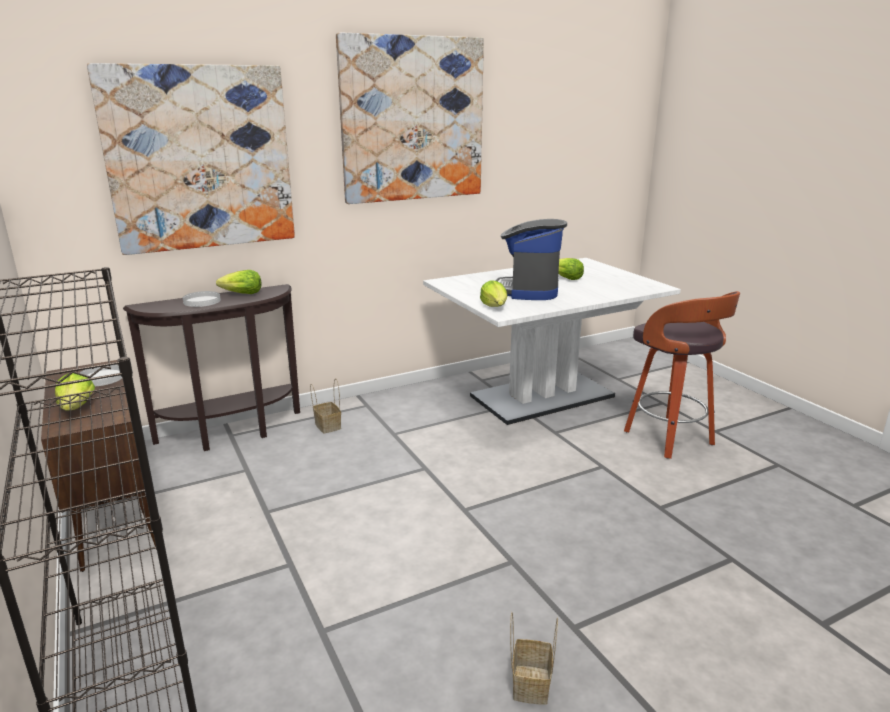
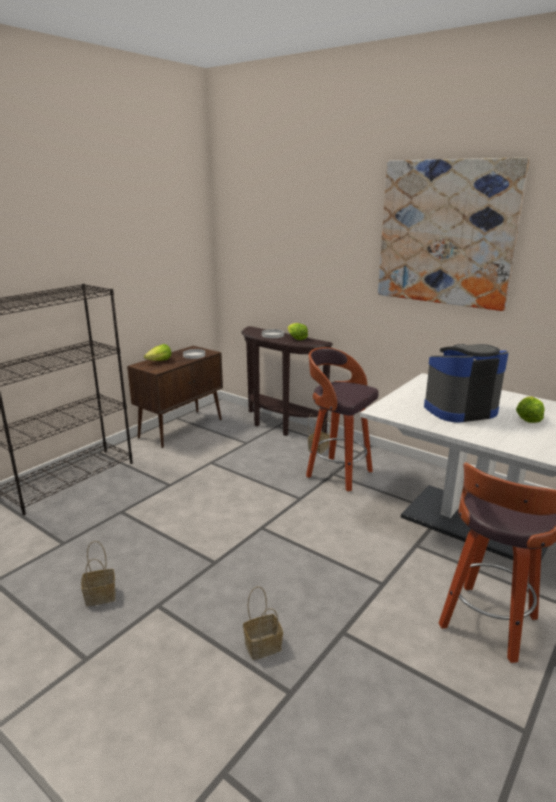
camera: 65 degrees right, 0 degrees up
(200, 159) = (295, 246): picture -> none
(396, 431) = (337, 474): none -> stool
(495, 306) = (393, 405): lettuce -> none
(668, 561) = (262, 647): none -> basket

